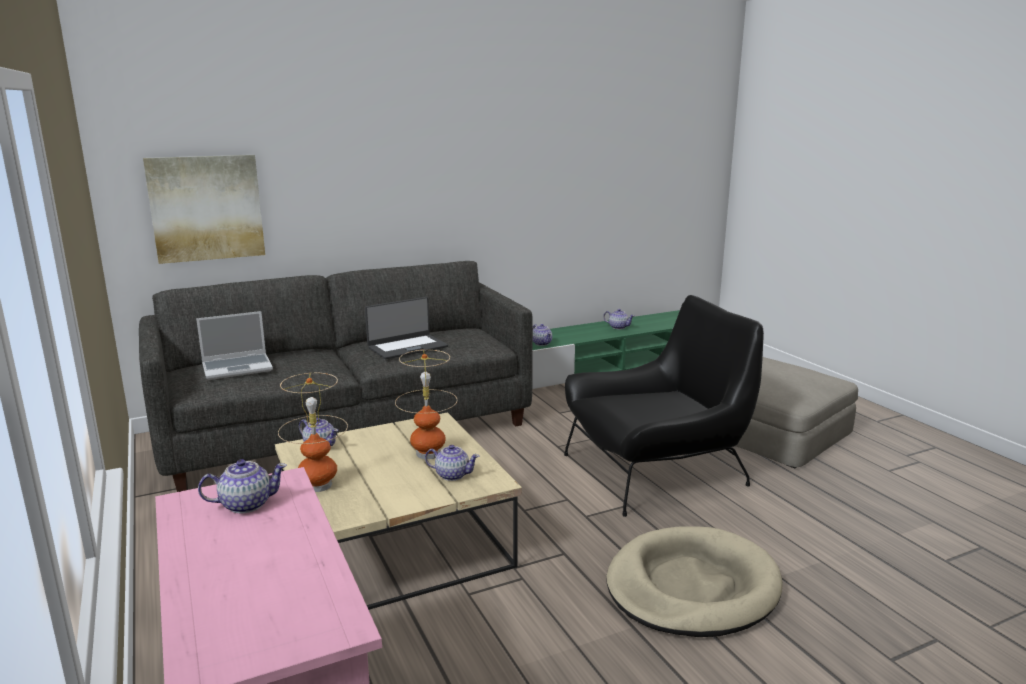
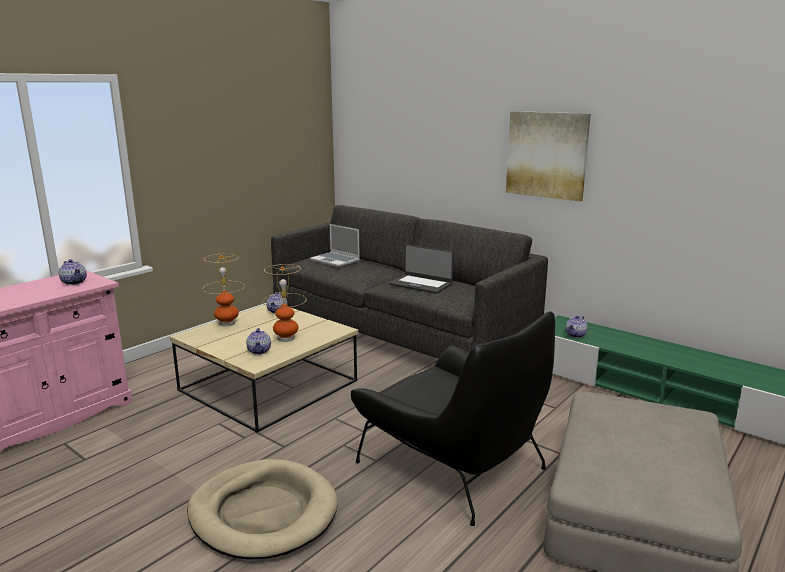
camera: 65 degrees right, 0 degrees up
(206, 208) = (379, 158): picture -> picture (547, 155)
(618, 327) = (687, 357): teapot -> none

